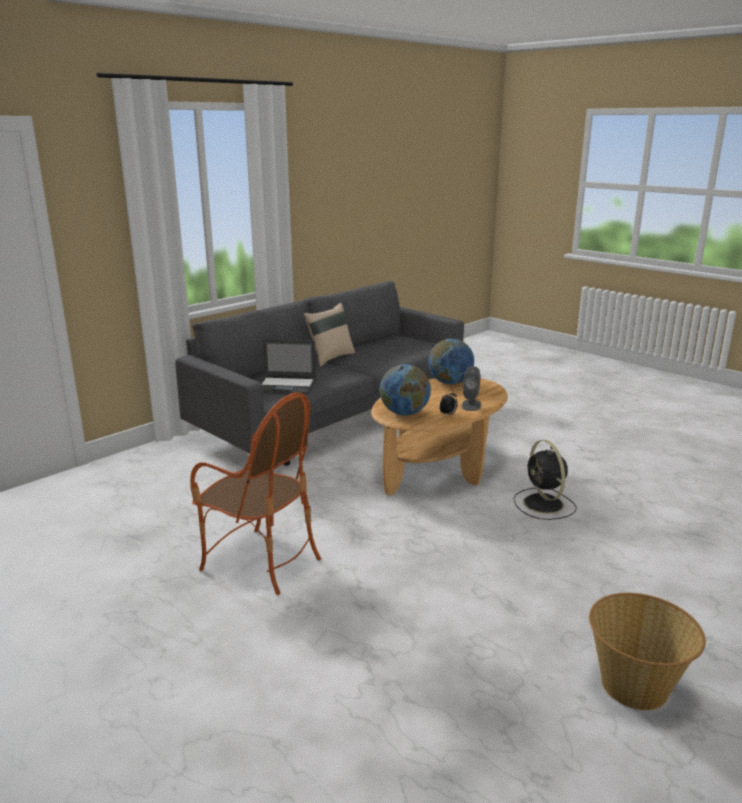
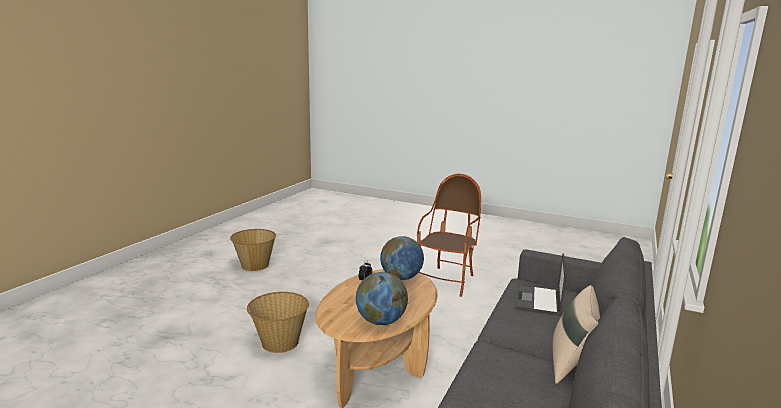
camera: 160 degrees right, 5 degrees down
(261, 562) = (446, 281): armchair -> armchair turned 105 degrees clockwise
(287, 386) = (538, 300): laptop -> laptop turned 60 degrees counterclockwise
(471, 405) = (348, 293): grey speaker -> none
(544, 505) = (279, 343): black fan -> basket

